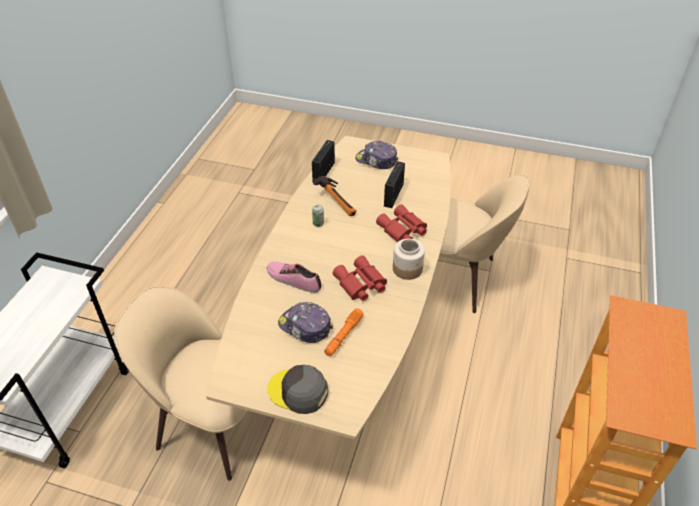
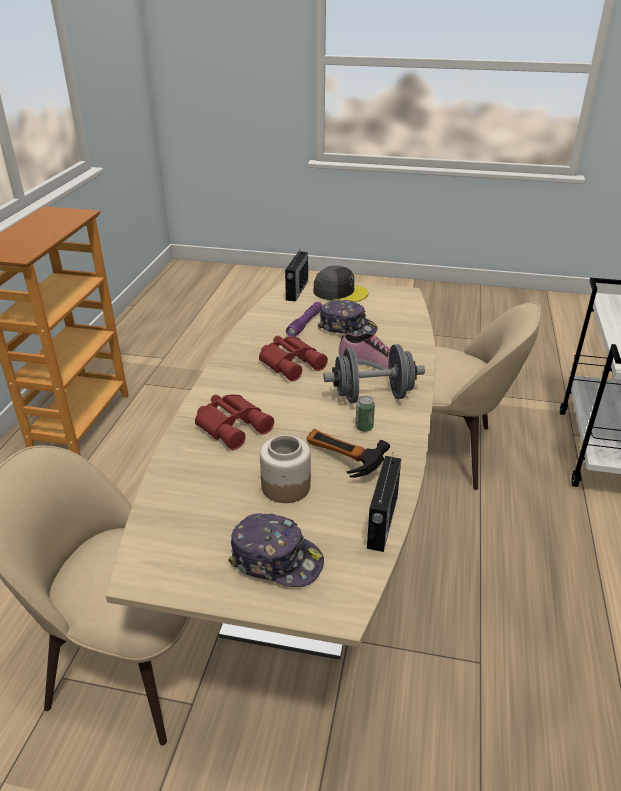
camera: 175 degrees right, 10 degrees down
(305, 248) = (373, 396): none -> grey dumbbell
(343, 336) = (305, 324): orange flashlight -> purple flashlight
(394, 194) = (242, 483): radio -> radio (296, 291)
(408, 269) = (230, 380): jar -> jar (285, 486)

